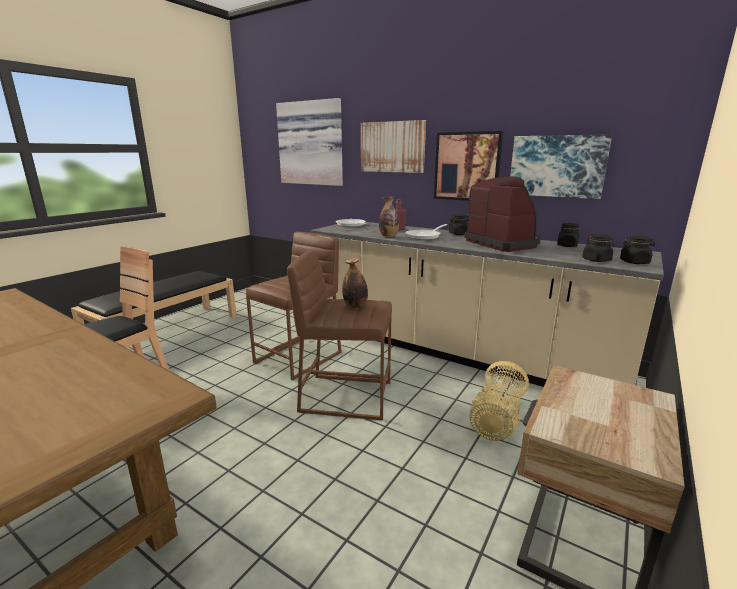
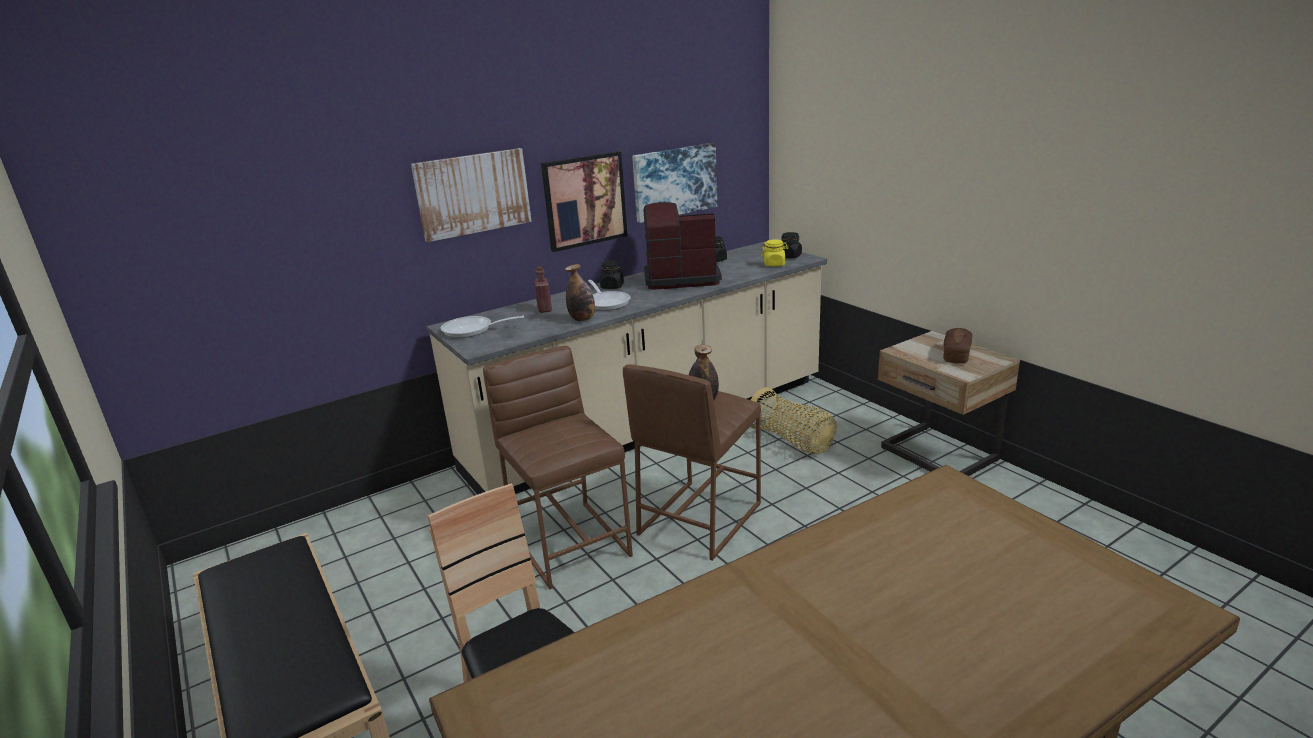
camera: 65 degrees left, 5 degrees up
(312, 143) = (297, 215): picture -> none
(596, 260) = (774, 264): black jar -> yellow jar
(612, 418) = (956, 354): none -> bread

